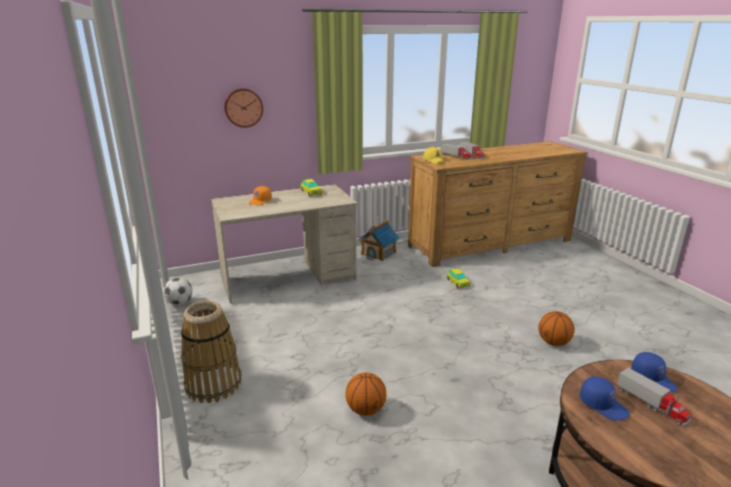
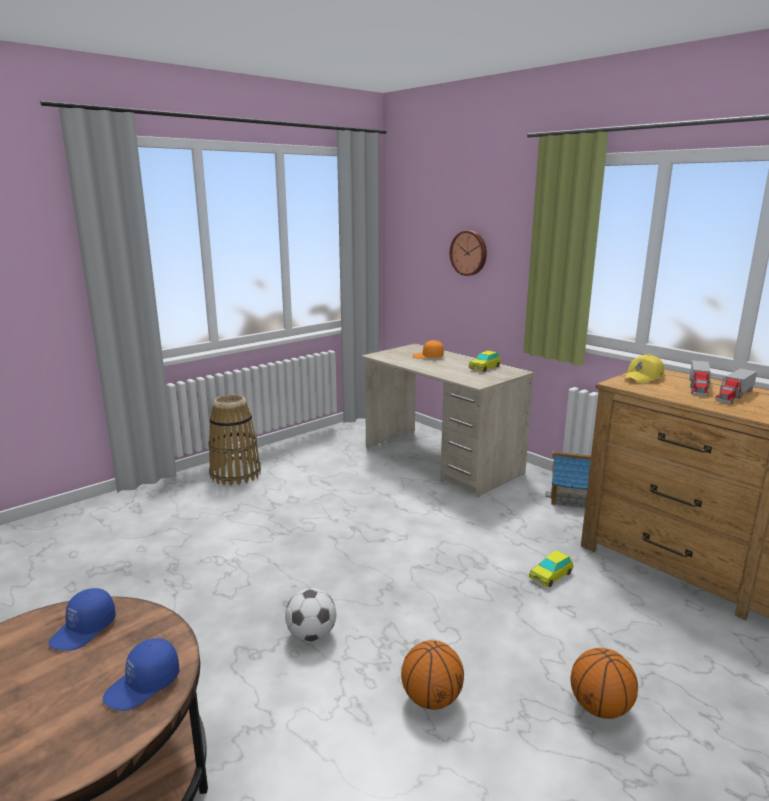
camera: 70 degrees right, 5 degrees down
(179, 303) = (351, 429): football -> football (311, 635)
(366, 410) = (215, 552): basketball -> basketball (600, 708)
(651, 404) = (79, 677): toy truck -> none

